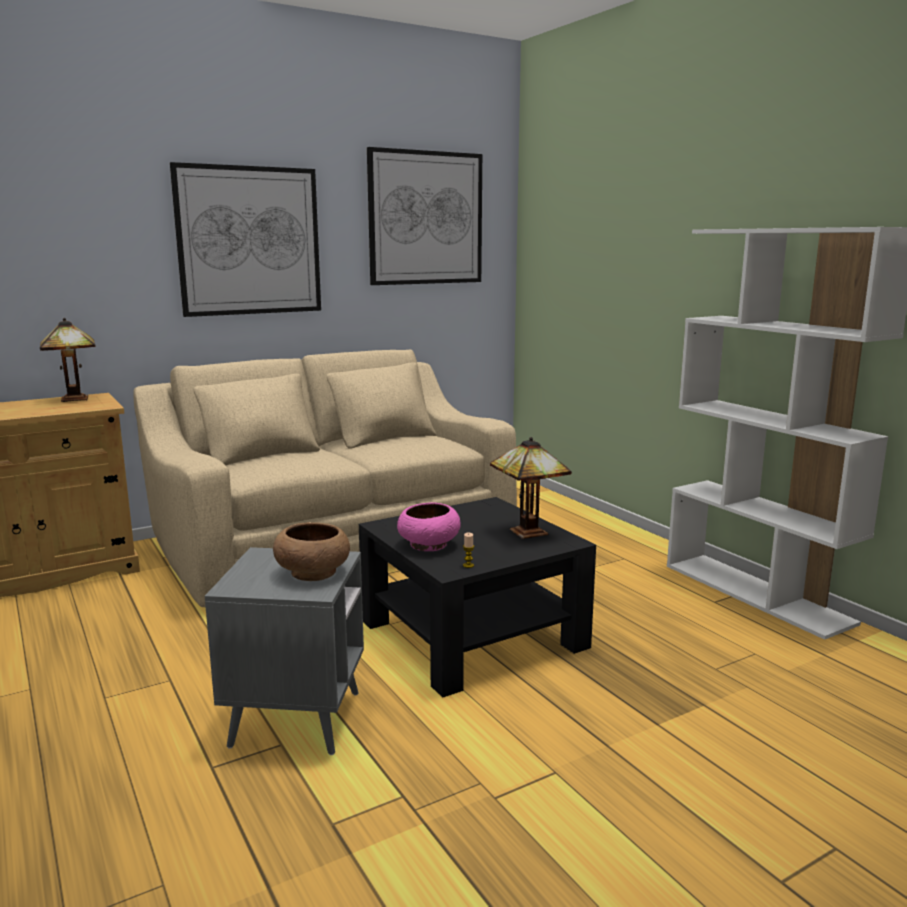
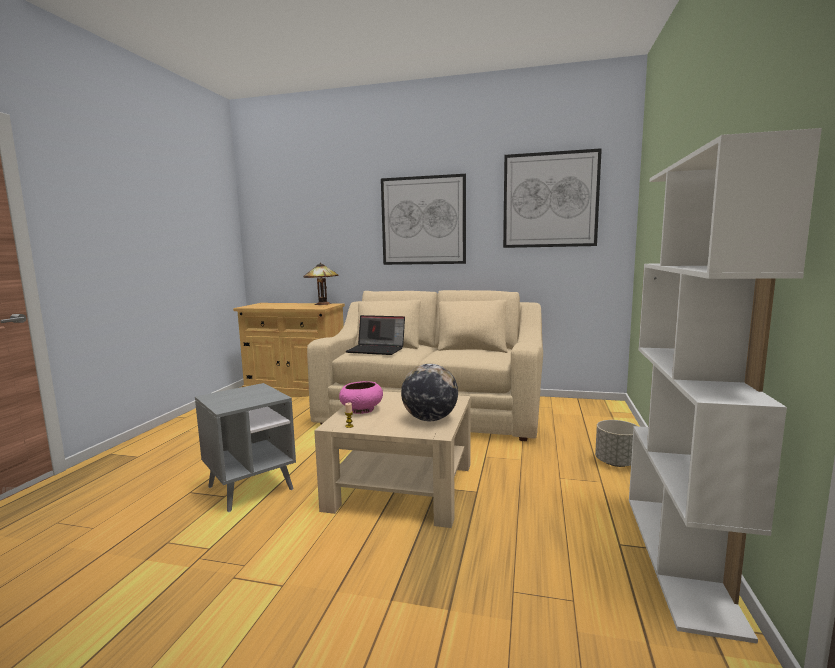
camera: 45 degrees right, 5 degrees down
(281, 463) = (377, 350): none -> laptop
(313, 572) = (248, 400): brown bowl -> none
(472, 634) = (401, 486): black coffee table -> beige coffee table
(525, 531) = (429, 419): table lamp -> globe
(606, 537) = (616, 462): none -> grey planter

